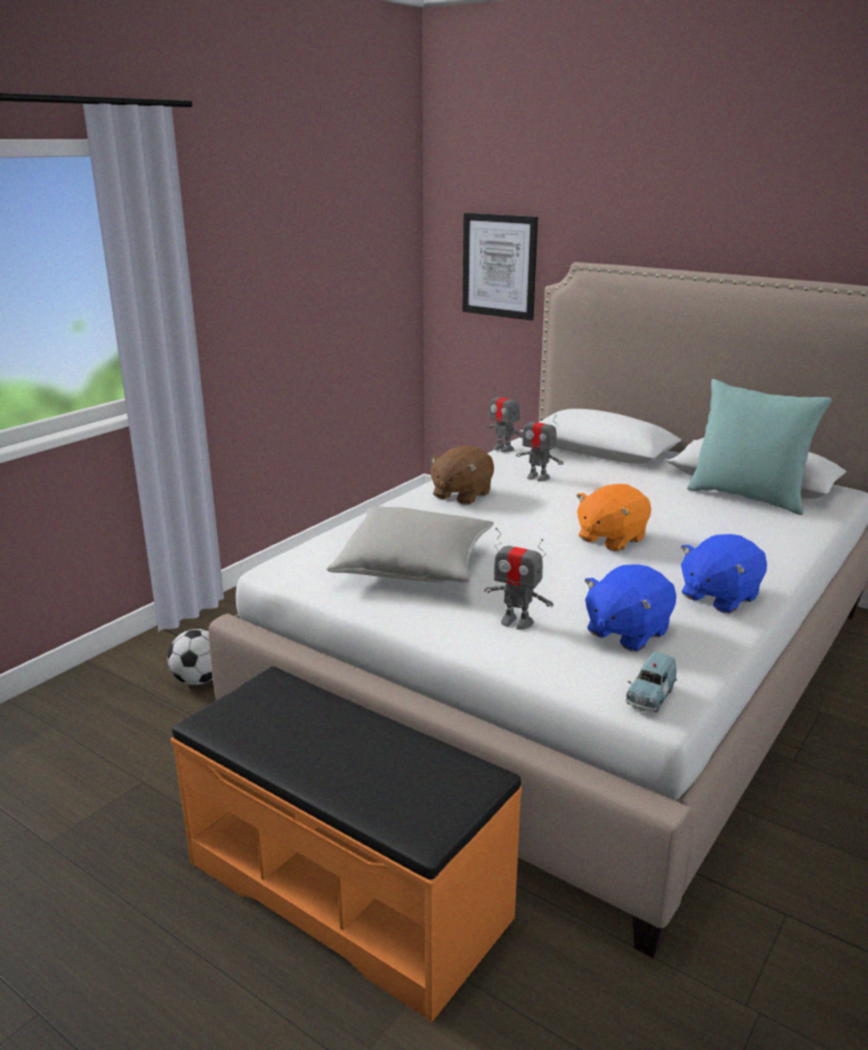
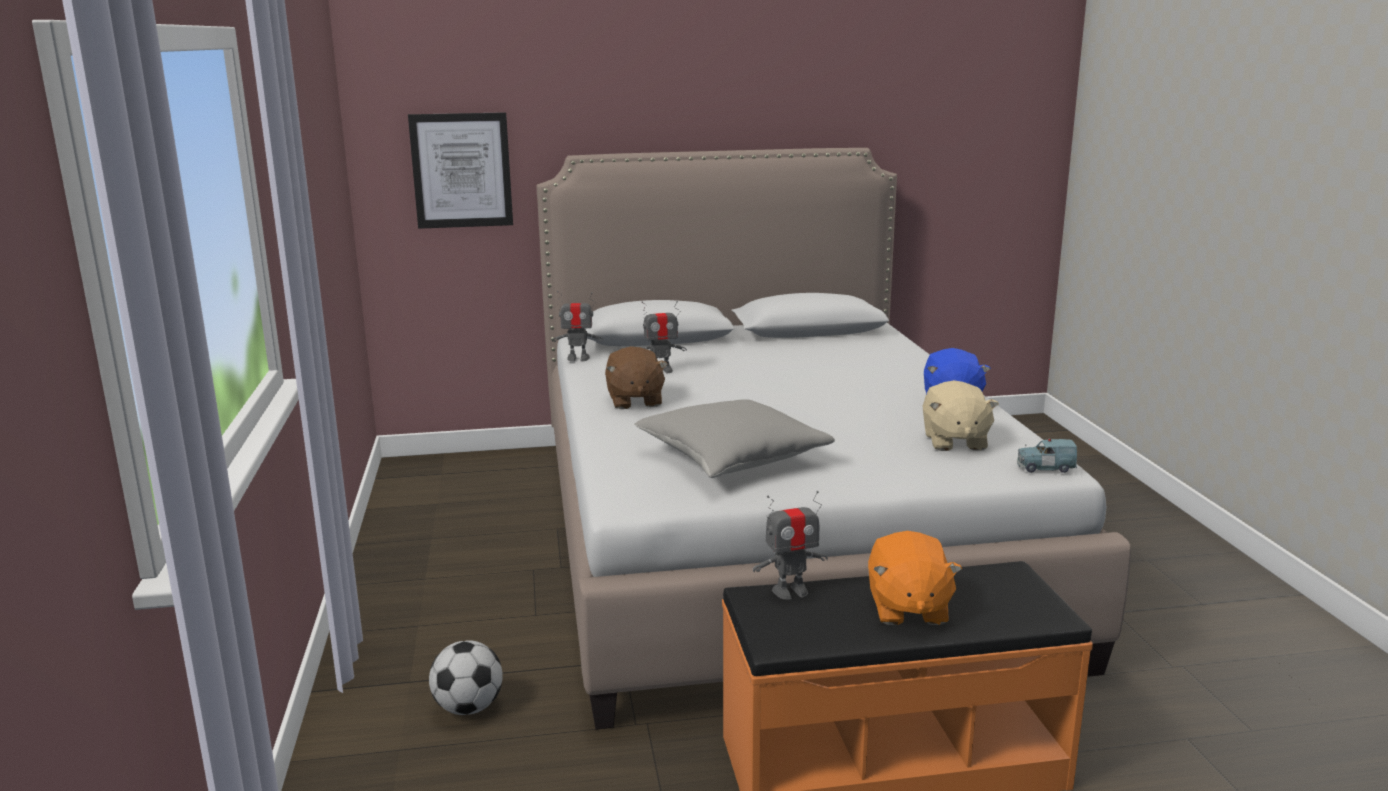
camera: 45 degrees left, 5 degrees down
(516, 622) = (884, 463): toy robot -> toy robot (790, 591)
(610, 539) = (813, 393): orange plush toy -> orange plush toy (907, 609)
(626, 632) = (954, 442): blue plush toy -> beige plush toy
(650, 696) = (1045, 468): blue toy car -> blue toy car turned 105 degrees clockwise
(747, 497) = (830, 341): turquoise pillow -> none

